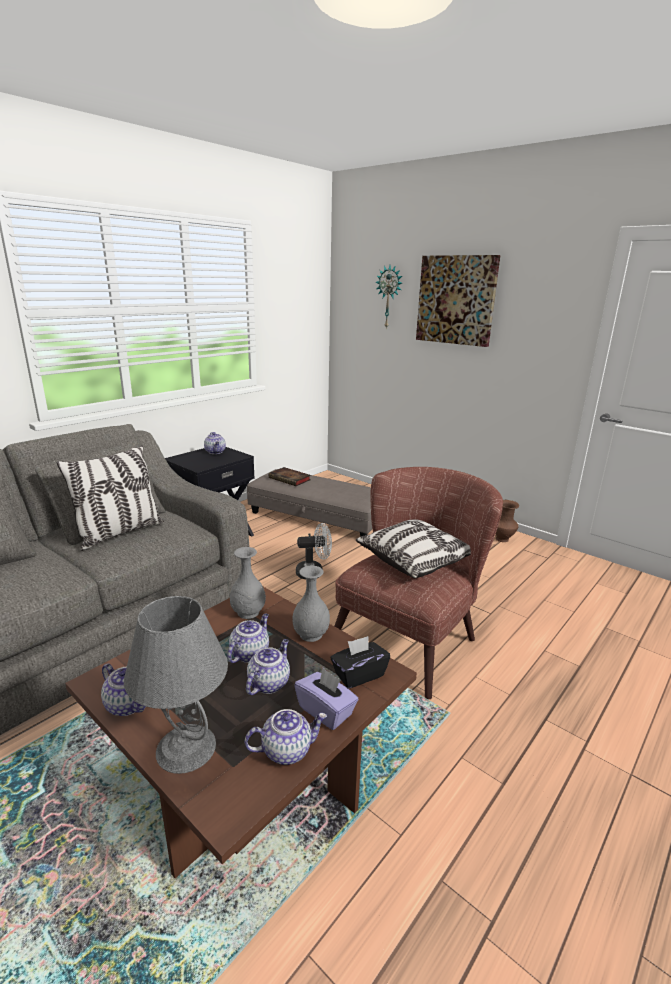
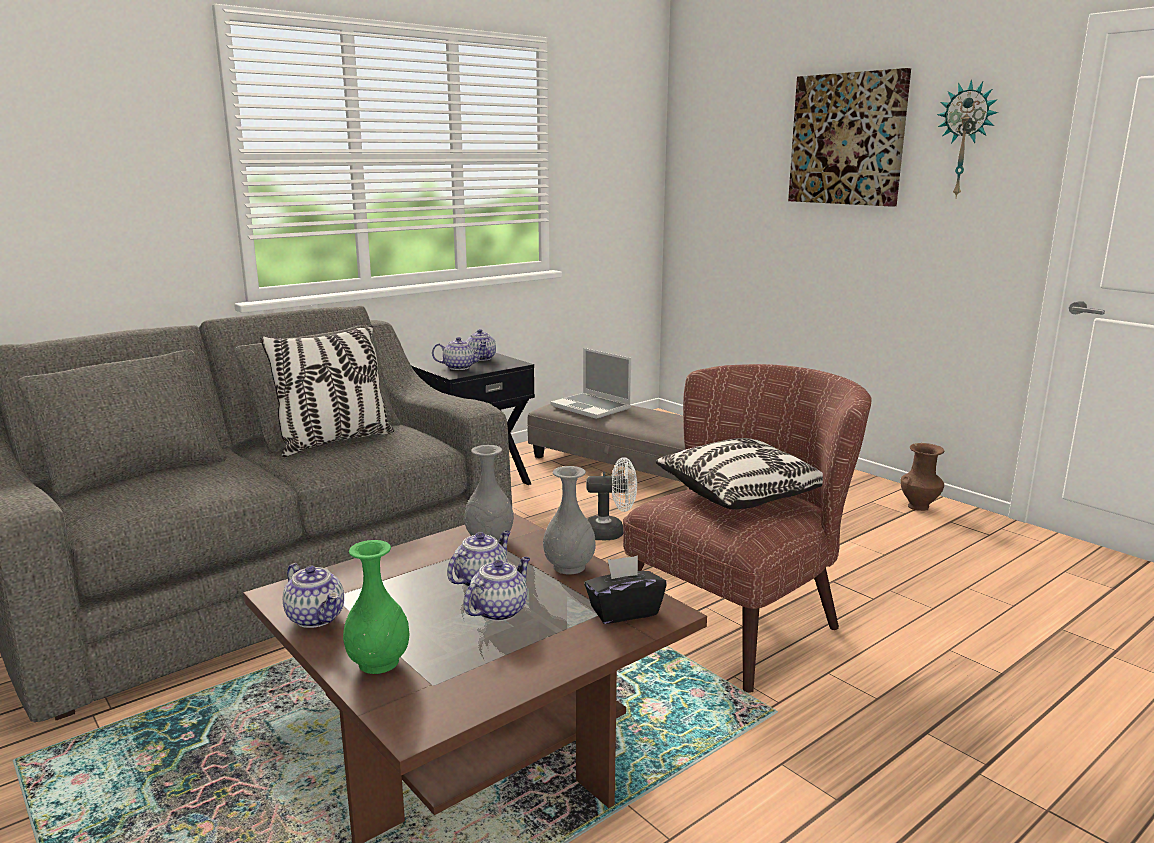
camera: 10 degrees right, 5 degrees down
(187, 747) = (379, 663): grey table lamp -> green vase
(287, 750) = (506, 676): teapot -> teapot (459, 367)
(290, 479) = (592, 407): book -> laptop
(326, 711) = (568, 643): purple tissue box -> none
(389, 297) = (750, 140): wall clock -> wall clock (965, 140)

